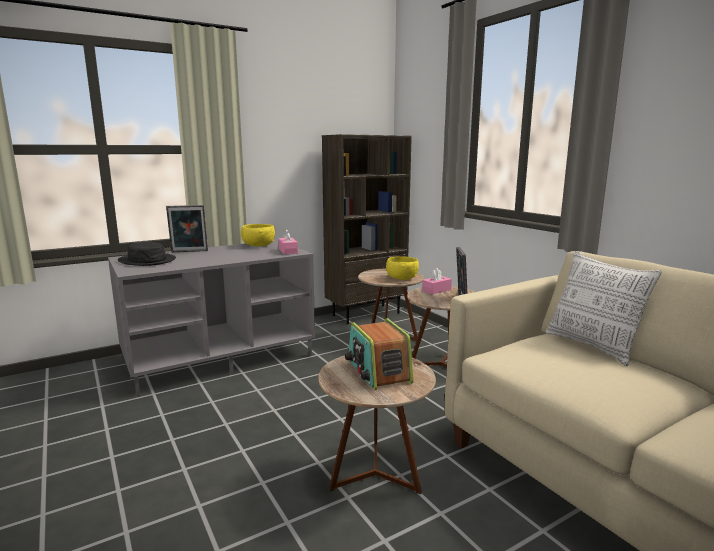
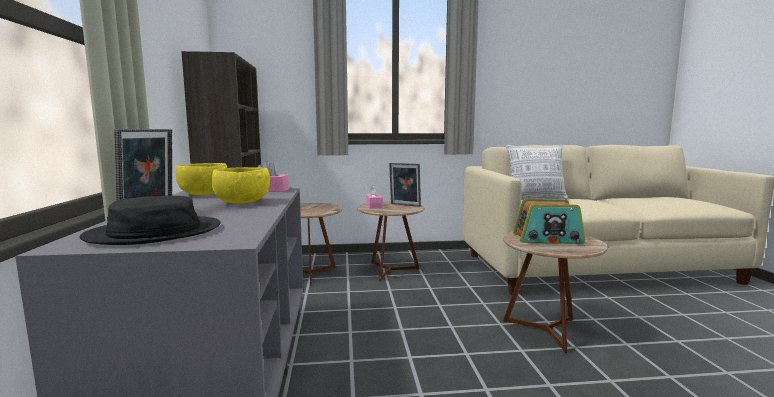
camera: 65 degrees left, 5 degrees down
(401, 278) = (323, 207): yellow bowl -> yellow bowl (242, 202)

